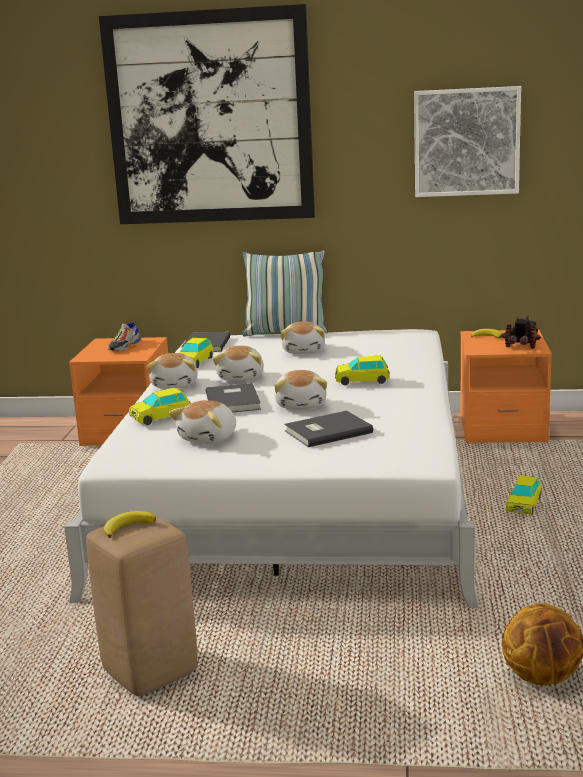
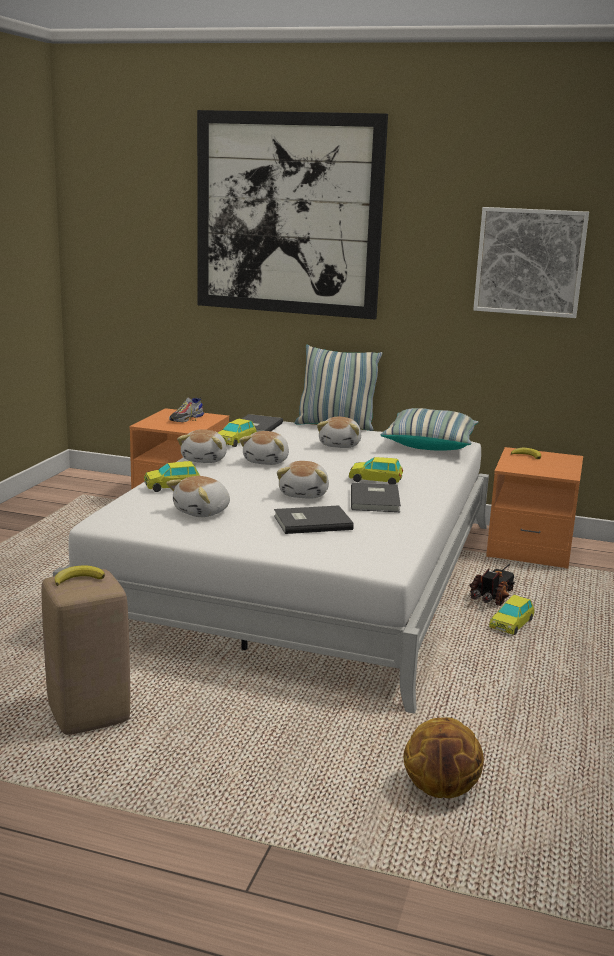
camera: 10 degrees right, 0 degrees up
(234, 401) = (246, 481): grey book -> grey book (376, 500)
(392, 338) = (429, 444): none -> pillow
(522, 344) = (556, 468): toy truck -> toy truck (492, 597)

